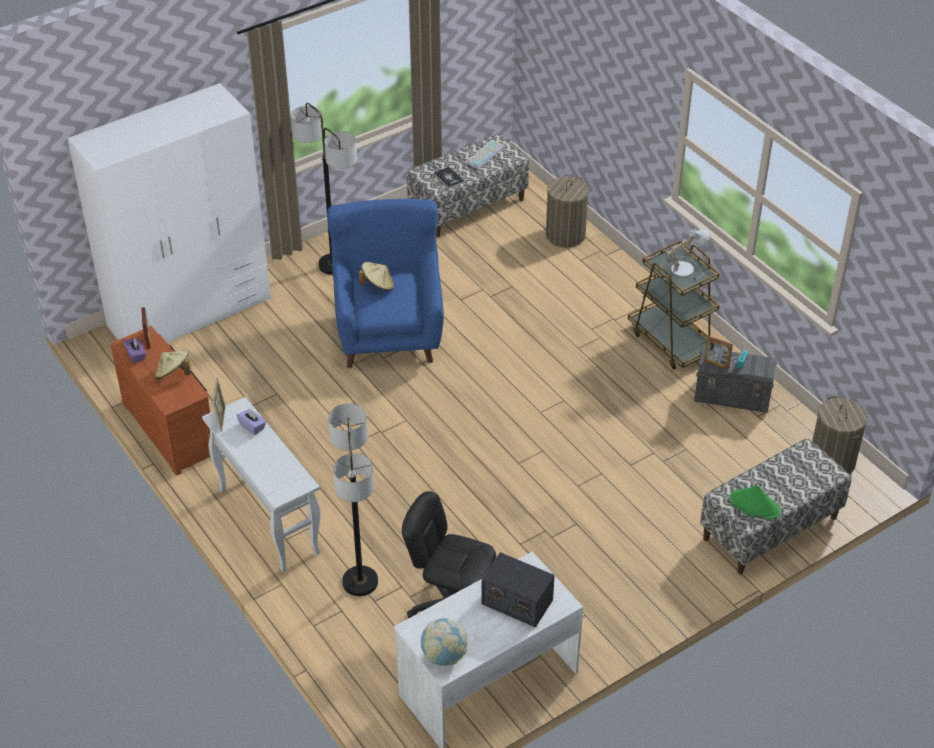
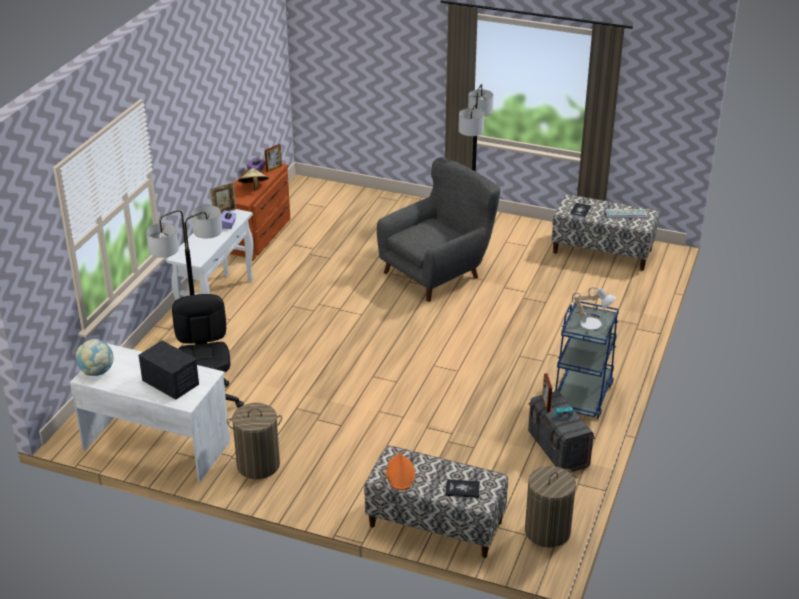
camera: 55 degrees right, 10 degrees down
(190, 312) = (364, 199): white wardrobe -> none
(377, 285) = (430, 226): beige hat -> none
(388, 331) = (437, 273): blue armchair -> grey armchair
(516, 601) = (170, 382): radio -> radio turned 135 degrees clockwise
(565, 235) = (631, 302): laundry basket -> laundry basket (258, 465)
(672, 341) = (582, 396): brown cart -> blue cart
(754, 505) = (400, 473): green hat -> orange hat
(806, 475) = (462, 489): none -> book

